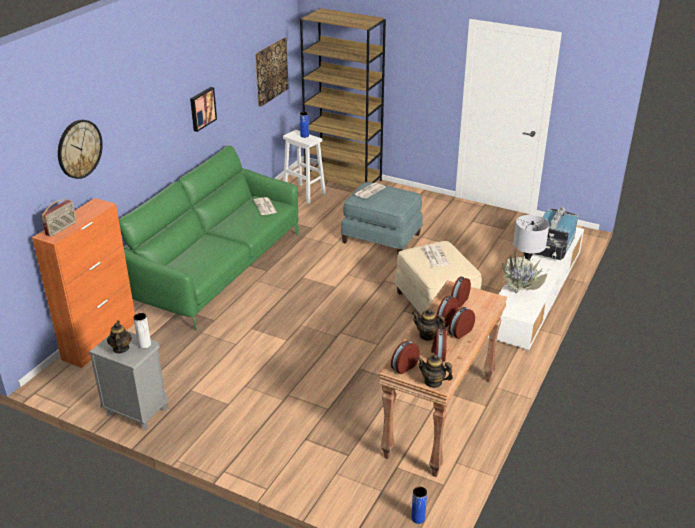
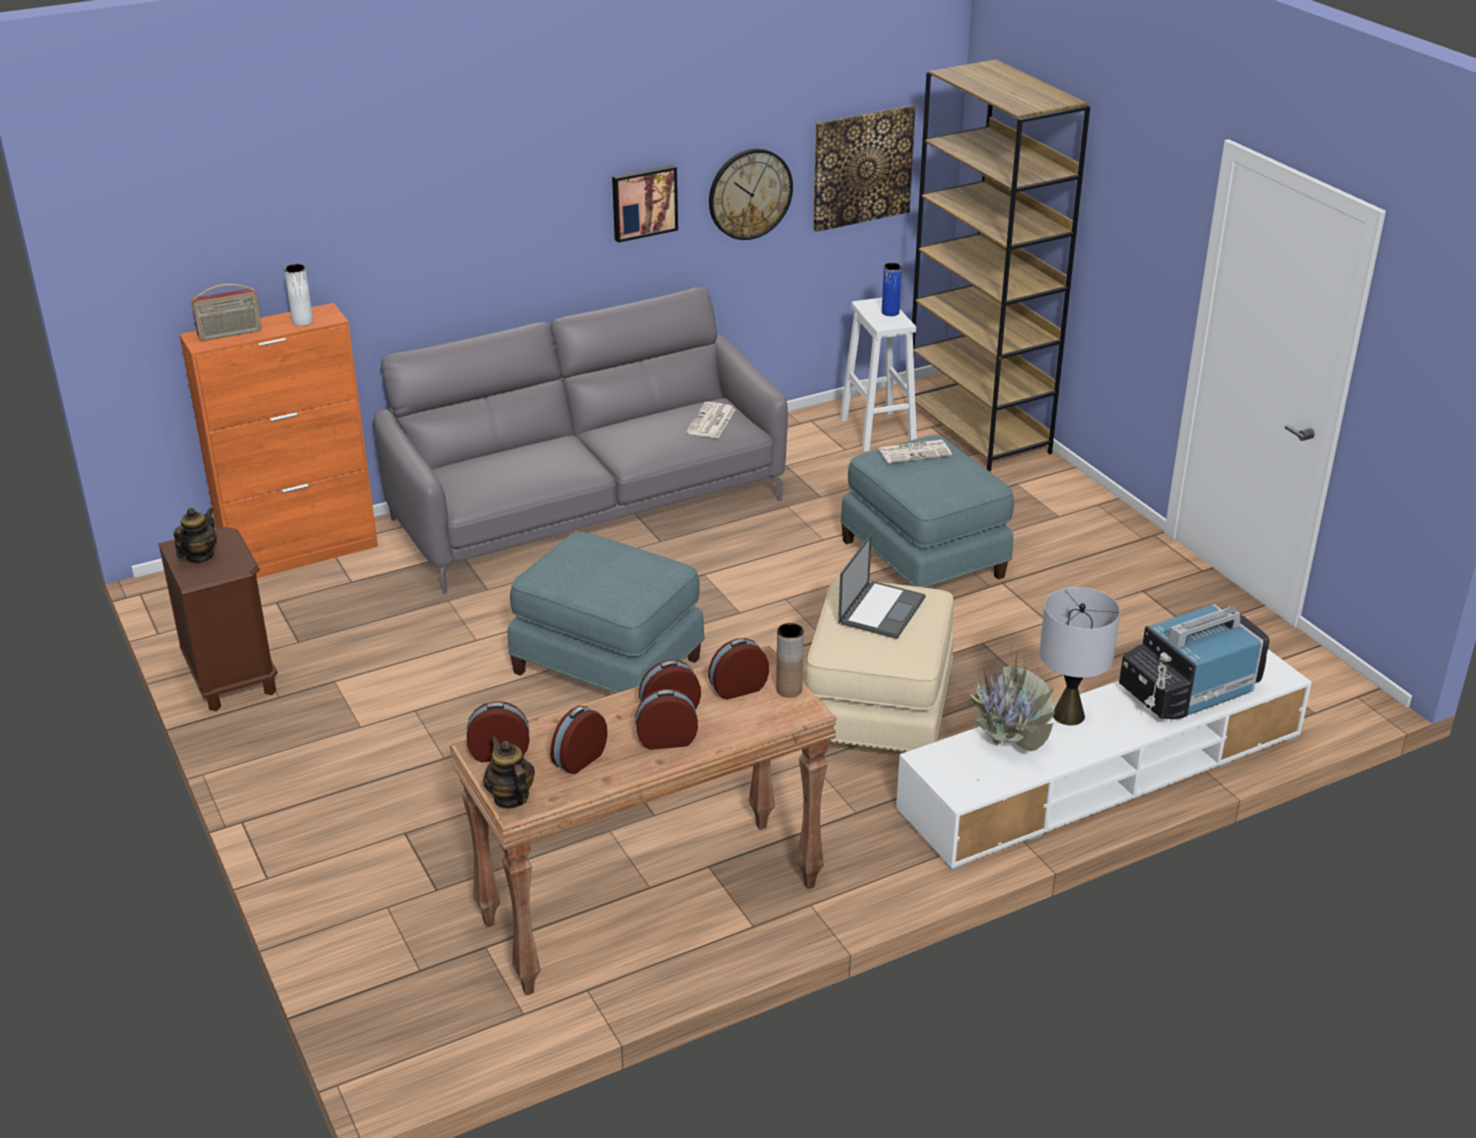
camera: 35 degrees right, 0 degrees up
(79, 149) = (314, 209): wall clock -> wall clock (750, 194)
(136, 411) = (231, 679): grey nightstand -> brown nightstand
(144, 344) = (235, 563): white vase -> white vase (302, 321)
(218, 268) = (588, 509): green sofa -> grey sofa
(307, 330) = (609, 664): none -> blue ottoman
(418, 518) = (421, 1041): blue vase -> none
(427, 335) = (606, 721): teapot -> none
(435, 256) = (881, 609): newspaper -> laptop
(477, 293) = (789, 690): none -> brown vase

